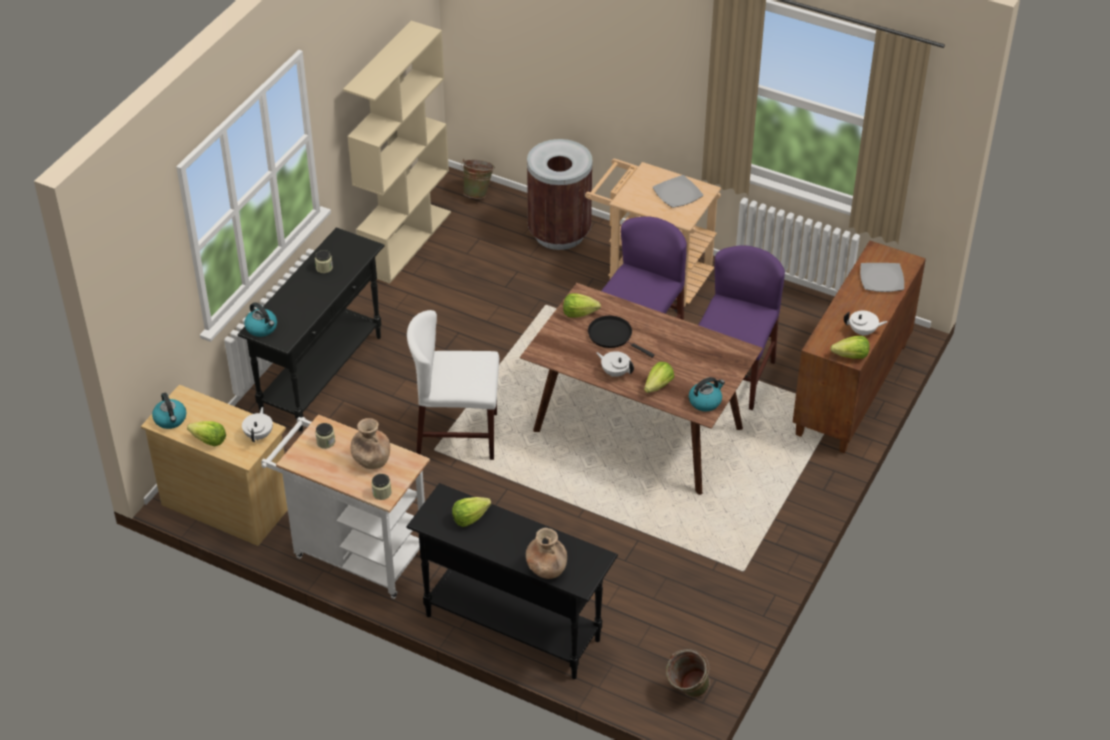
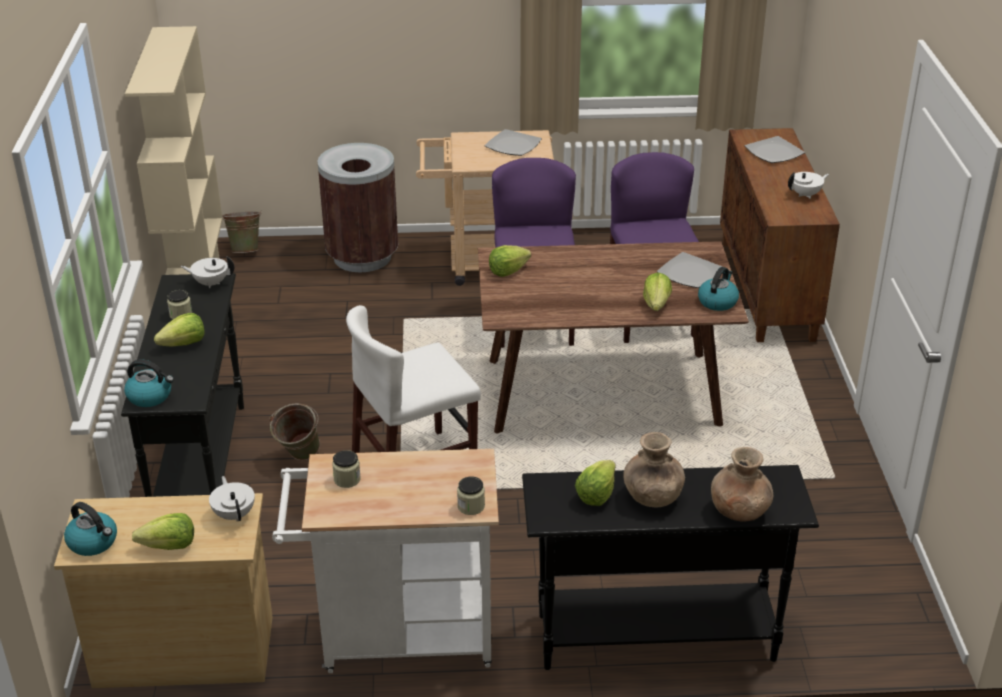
camera: 30 degrees left, 10 degrees down
(371, 460) = (423, 476): brown vase -> brown vase (652, 497)
(613, 336) = (563, 279): black frying pan -> none
(615, 372) = (599, 308): white teapot -> white teapot (210, 283)
(686, 692) = (903, 619): green bucket -> green bucket (298, 458)
(710, 368) = (690, 273): none -> plate
(851, 356) = (818, 216): lettuce -> lettuce (184, 344)

